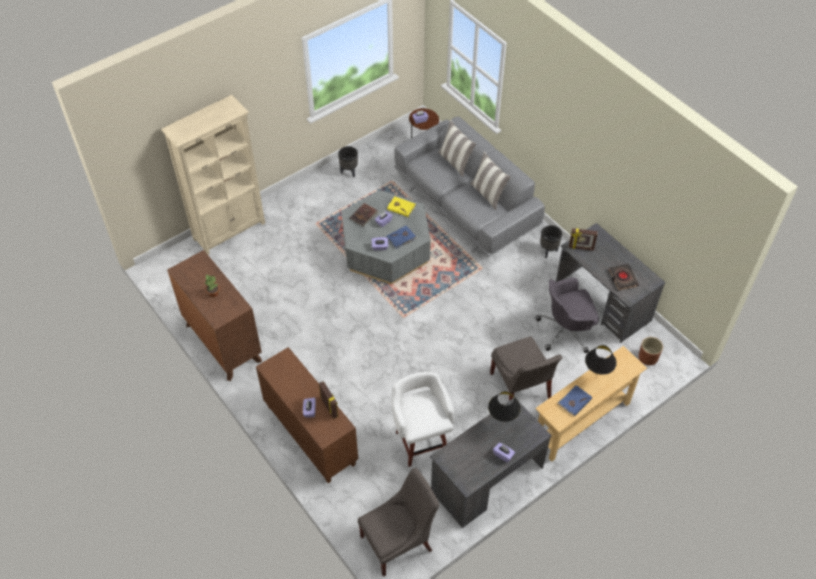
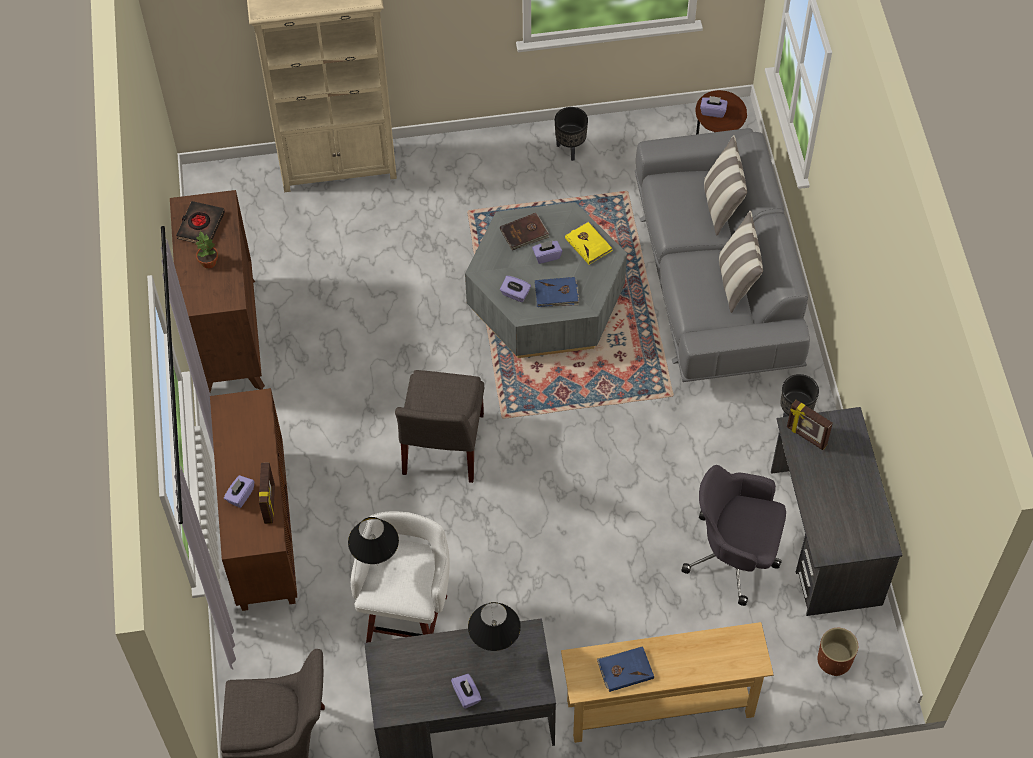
camera: 30 degrees right, 5 degrees up
(521, 388) = (604, 610): grey chair -> grey chair (442, 448)
(595, 378) = (682, 651): black table lamp -> black table lamp (377, 565)
(622, 278) = (837, 516): black book -> black book (200, 226)

